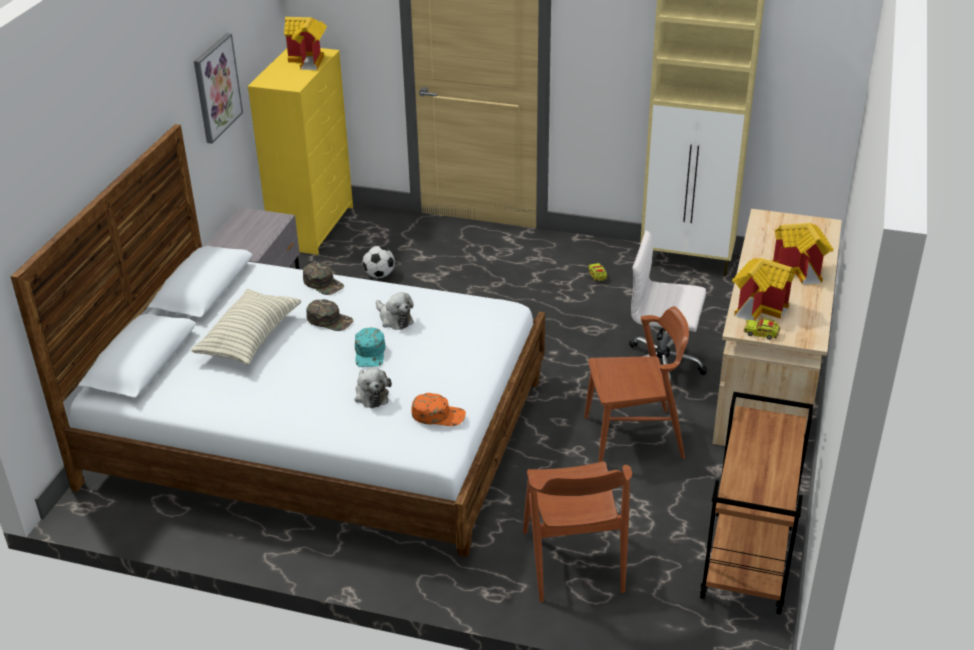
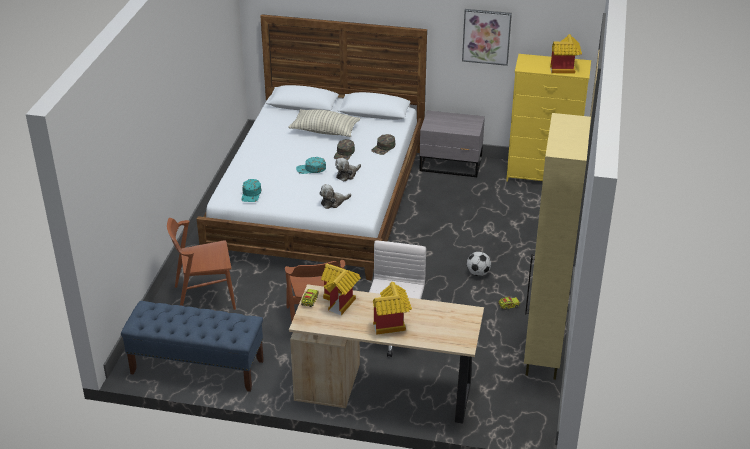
camera: 85 degrees right, 0 degrees up
(371, 395) = (270, 172): plush toy -> plush toy (333, 202)
(379, 275) = (486, 208): football -> football (478, 273)
(438, 415) = (251, 194): orange cap -> turquoise cap
(748, 562) = (197, 367): brown cart -> blue bench

